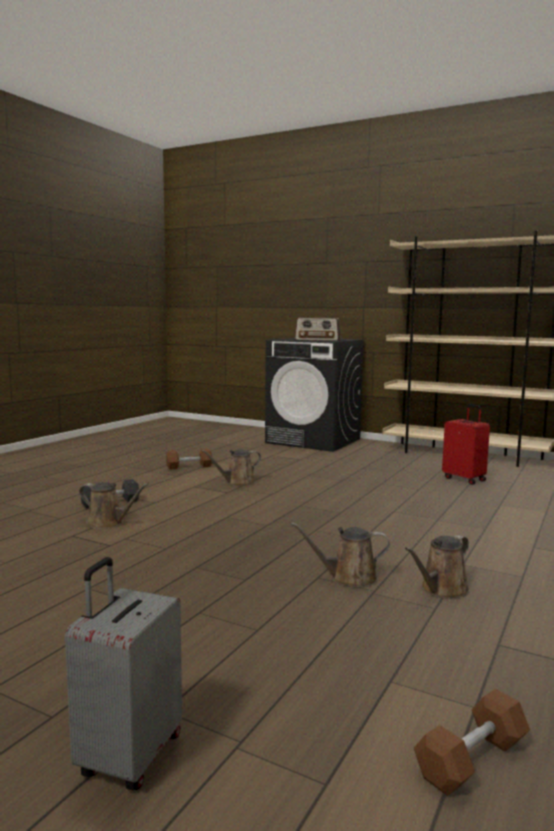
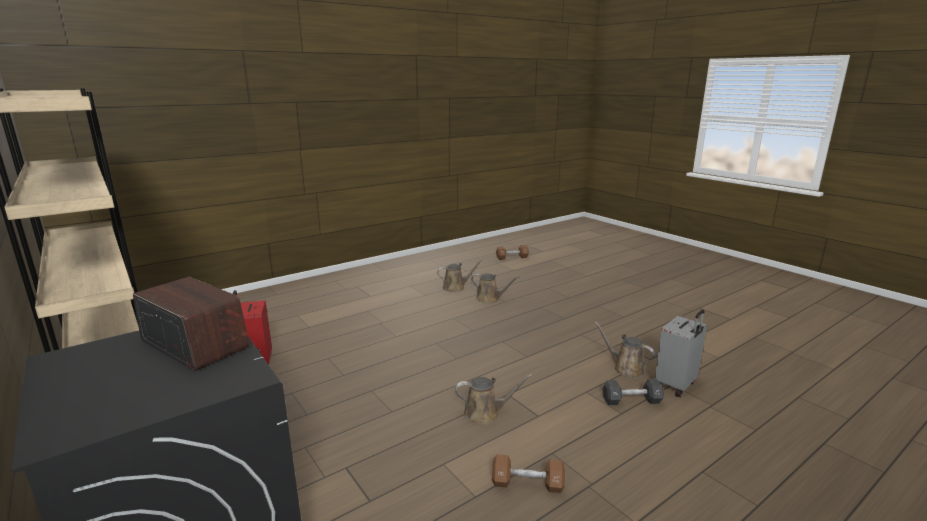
camera: 155 degrees left, 10 degrees up
(128, 756) = (597, 270): grey suitcase -> grey suitcase (676, 385)

